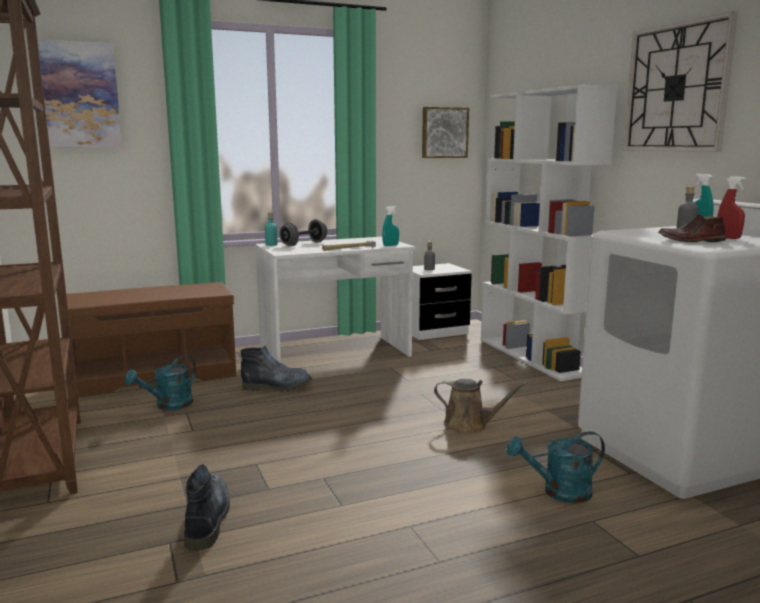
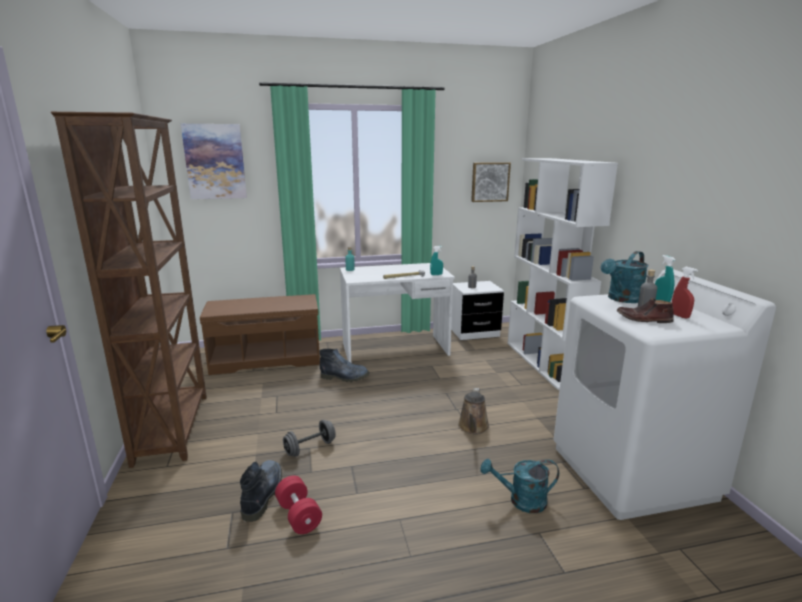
camera: 10 degrees right, 5 degrees up
(168, 405) = (267, 388): turquoise watering can -> turquoise watering can (622, 299)
(268, 536) = (298, 515): none -> red dumbbell
(304, 244) = (373, 270): grey dumbbell -> grey dumbbell (310, 448)
(469, 425) = (473, 427): brown watering can -> brown watering can turned 75 degrees clockwise
(676, 88) = (662, 172): wall clock -> none

